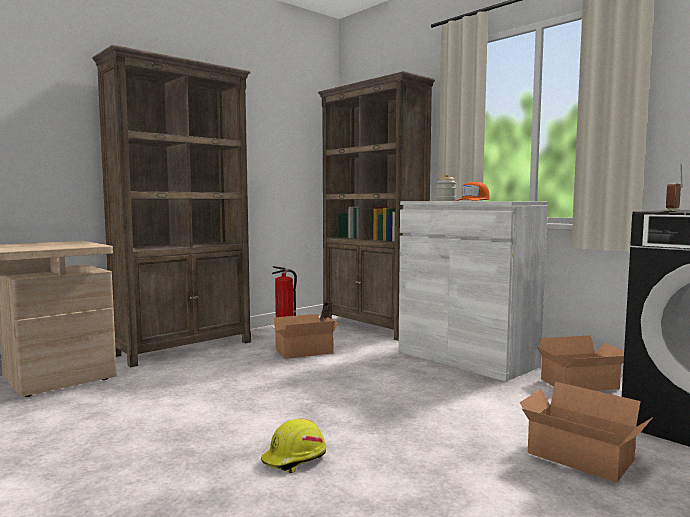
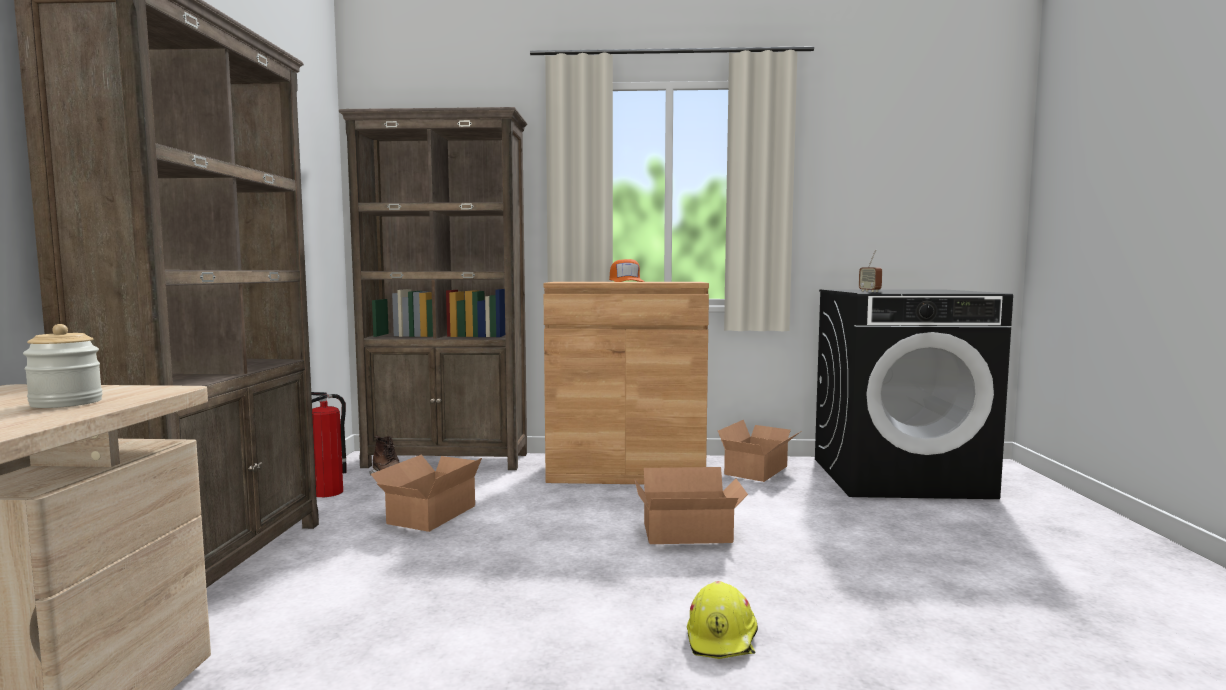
camera: 45 degrees left, 0 degrees up
(445, 200) = (583, 281): jar -> jar (66, 403)
(466, 359) = (626, 472): white cabinet -> brown cabinet
(581, 459) = (885, 532): cardboard box -> cardboard box (689, 534)

